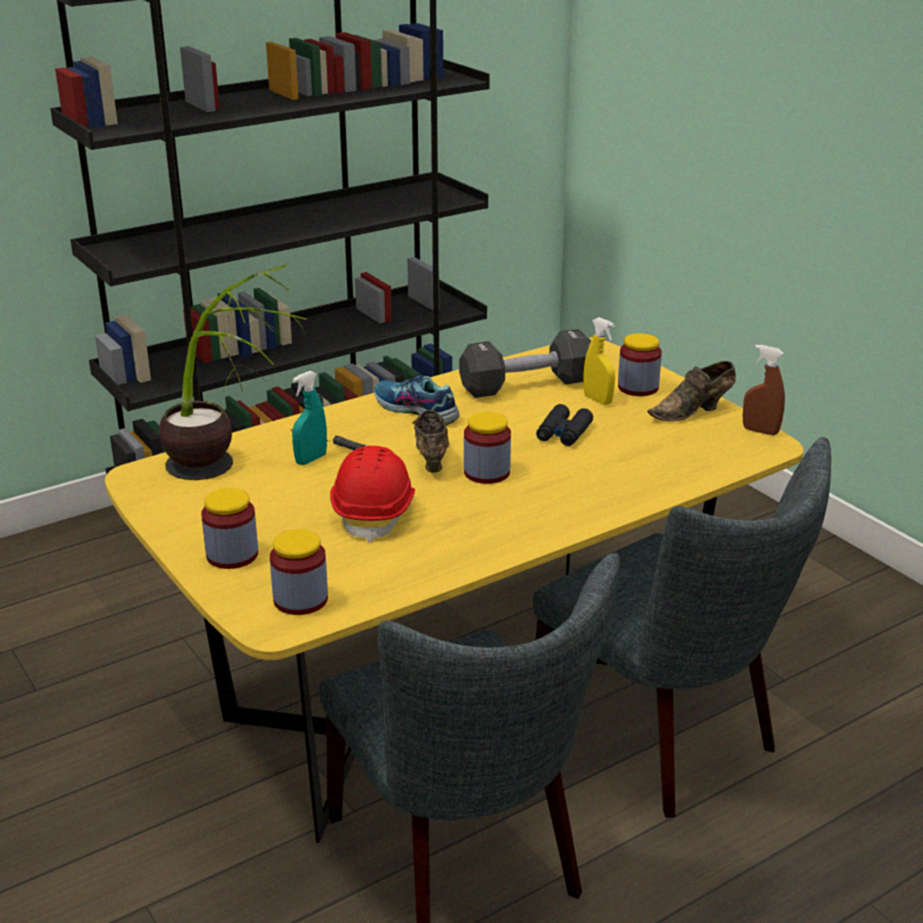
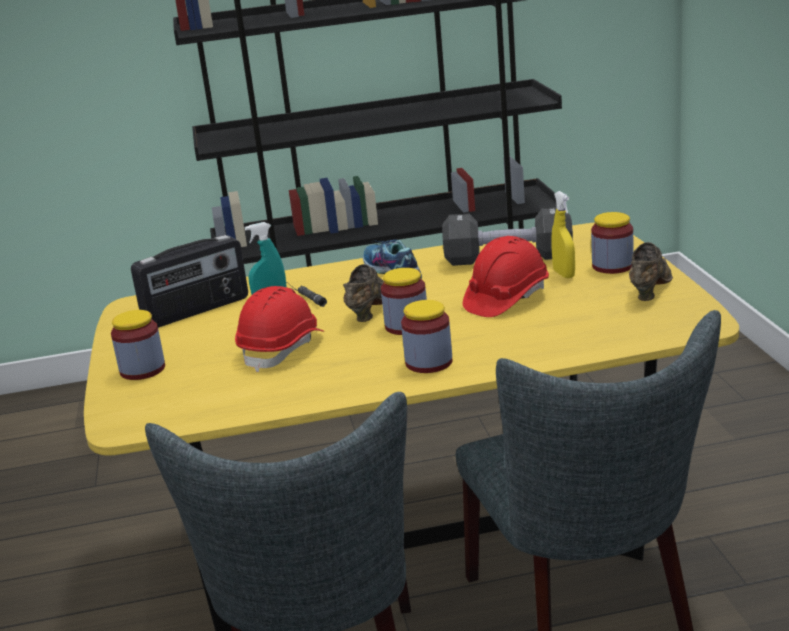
camera: 25 degrees right, 5 degrees down
(229, 475) = (197, 310): potted plant -> radio
(300, 599) = (161, 410): jar -> jar (429, 362)
(563, 433) = (506, 299): black binoculars -> red hard hat
(693, 412) = (649, 290): brown shoe -> brown shoe turned 120 degrees clockwise
(760, 431) = (704, 311): brown spray bottle -> none

